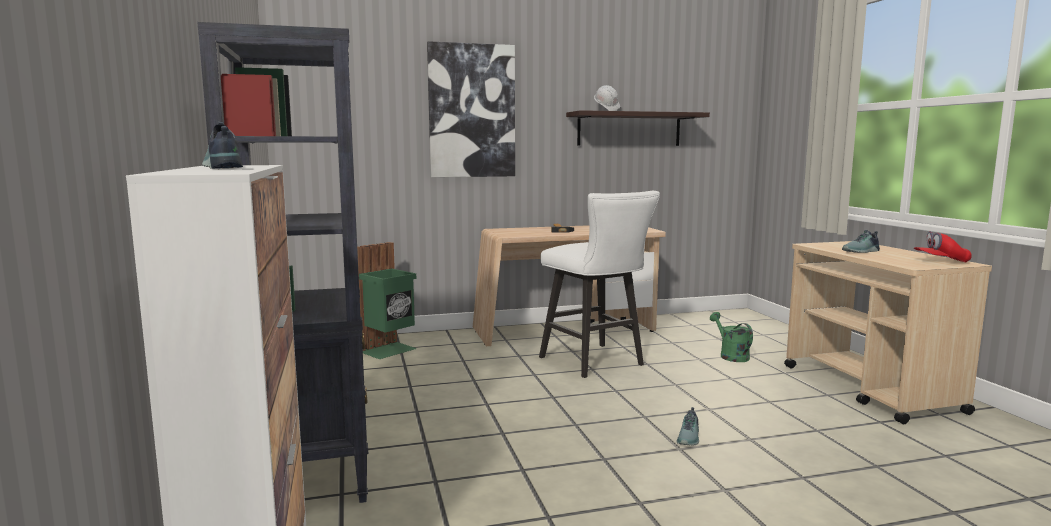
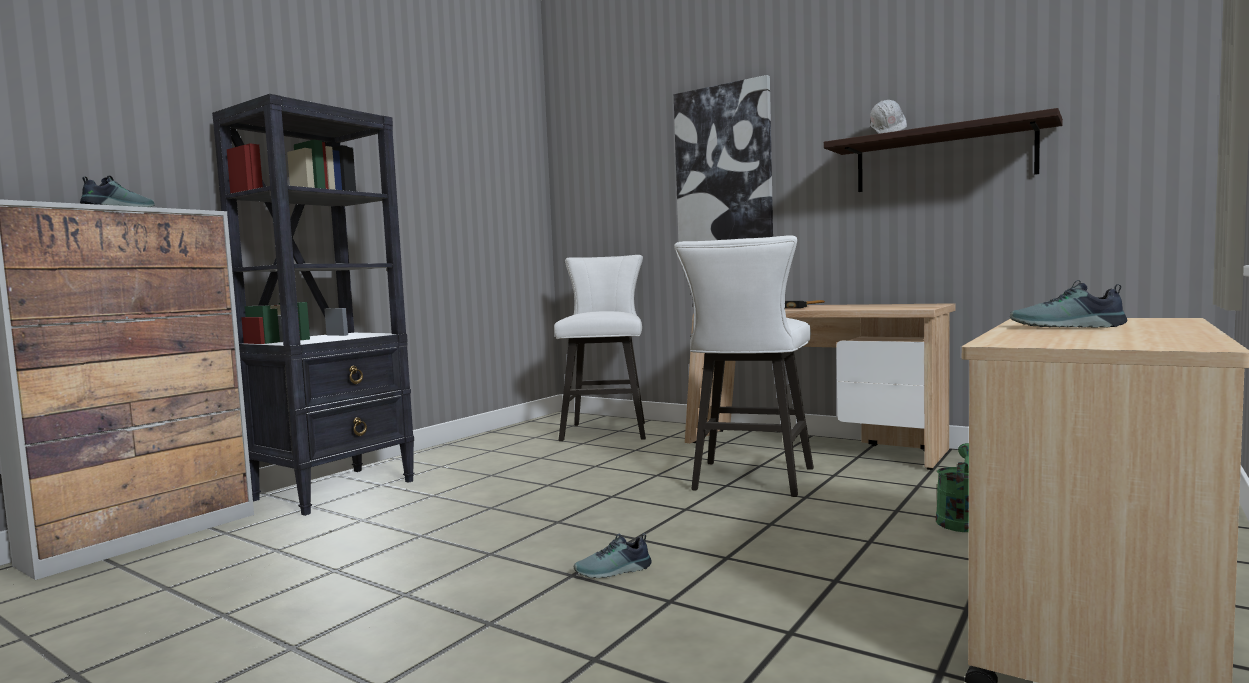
camera: 50 degrees right, 5 degrees down
(388, 350) = (607, 430): green trash can -> white stool
(941, 261) = (1142, 341): red cap -> none

